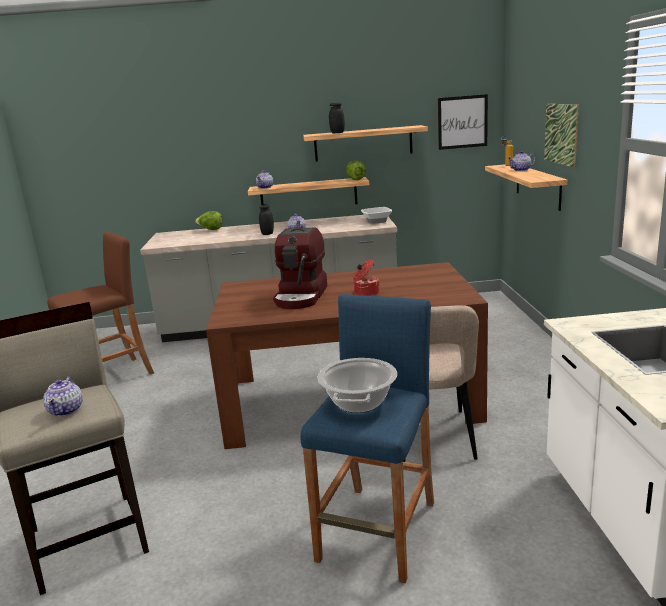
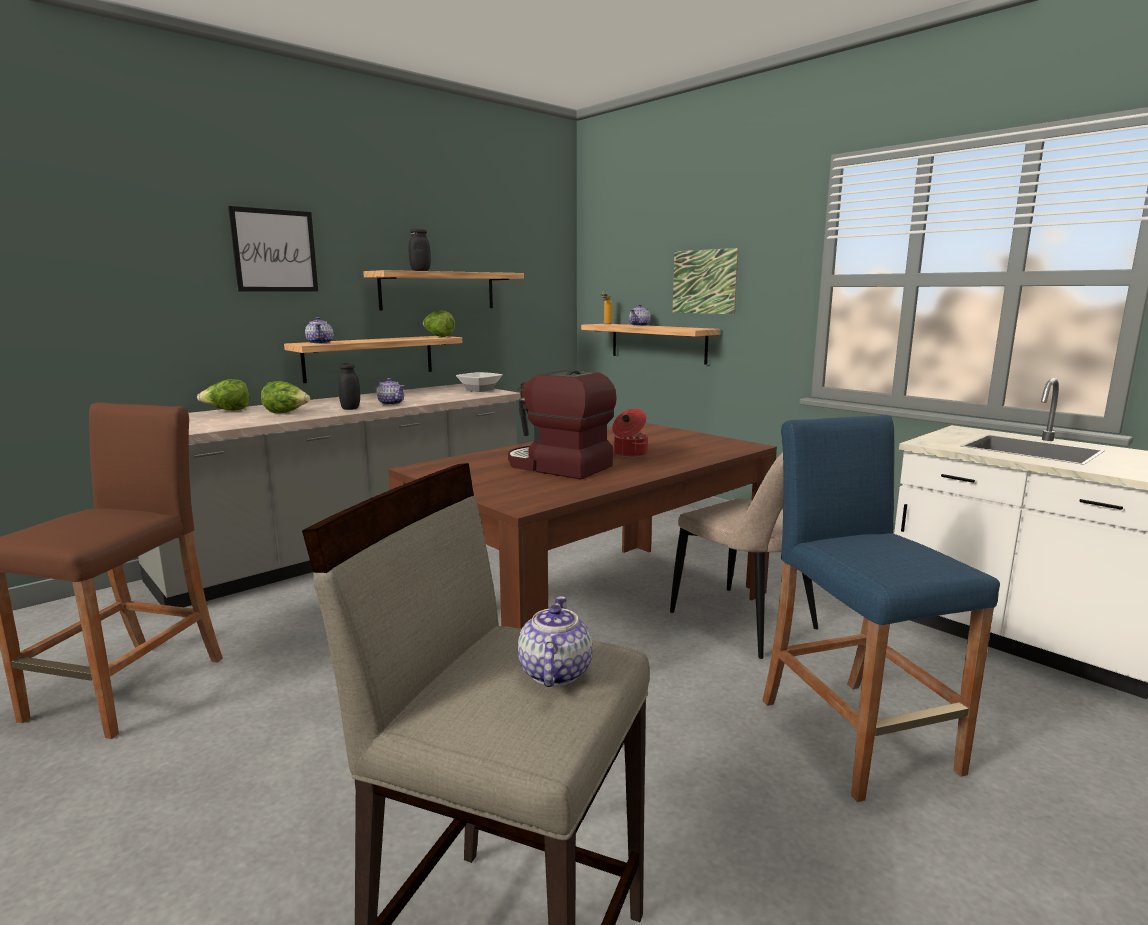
camera: 40 degrees left, 5 degrees down
(66, 410) = (554, 673): teapot -> teapot turned 135 degrees counterclockwise
(231, 235) = (286, 413): none -> lettuce
(302, 296) = (557, 467): coffee machine -> coffee machine turned 150 degrees clockwise
(358, 402) = (882, 551): cooking pot -> none
(462, 122) = (541, 275): picture -> picture (275, 251)

